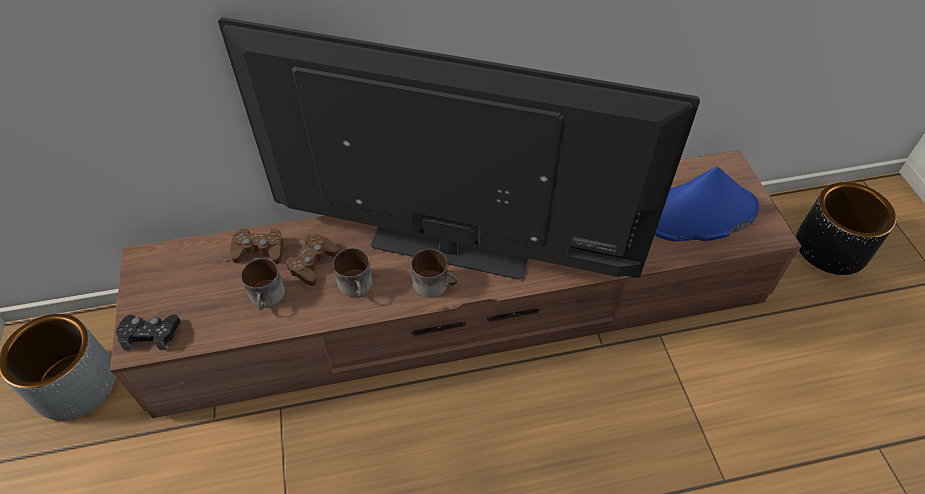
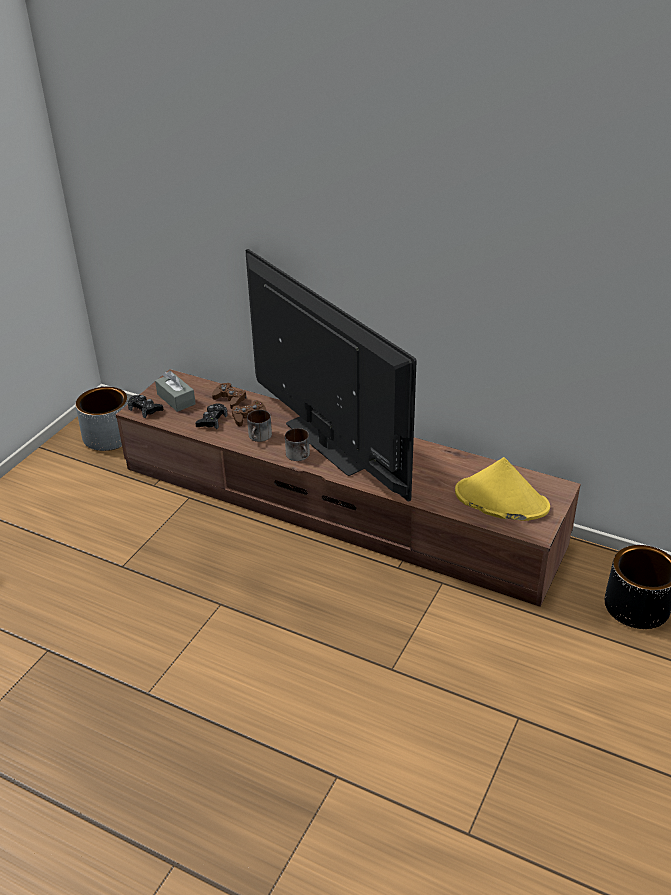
camera: 40 degrees right, 15 degrees down
(182, 292) = (176, 399): none -> grey tissue box
(268, 297) = (212, 420): mug -> black game controller
(698, 214) = (501, 500): blue hat -> yellow hat

